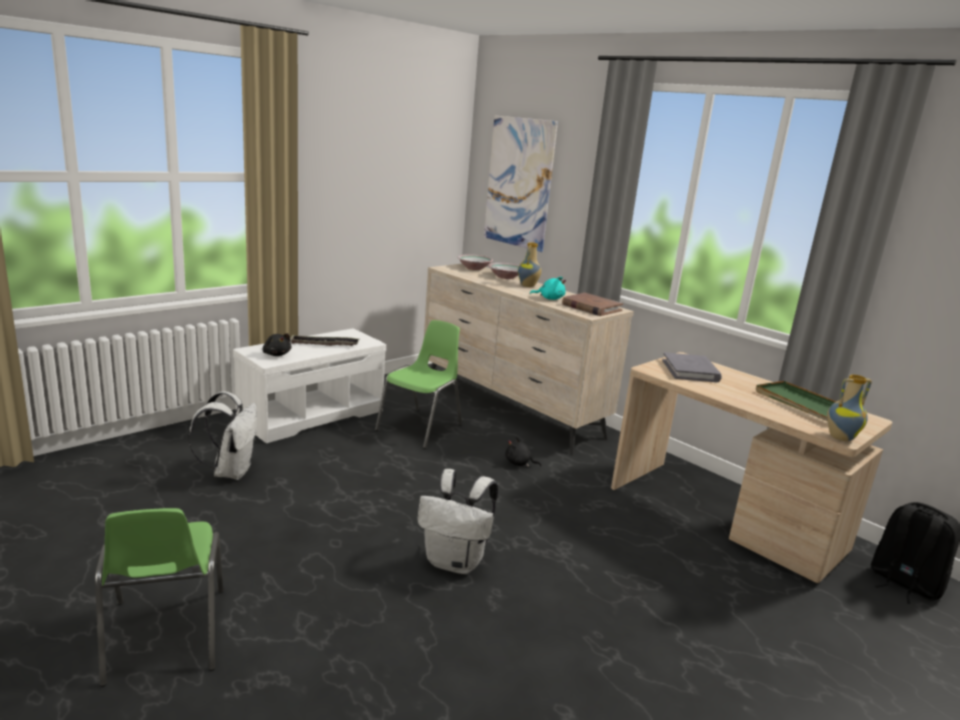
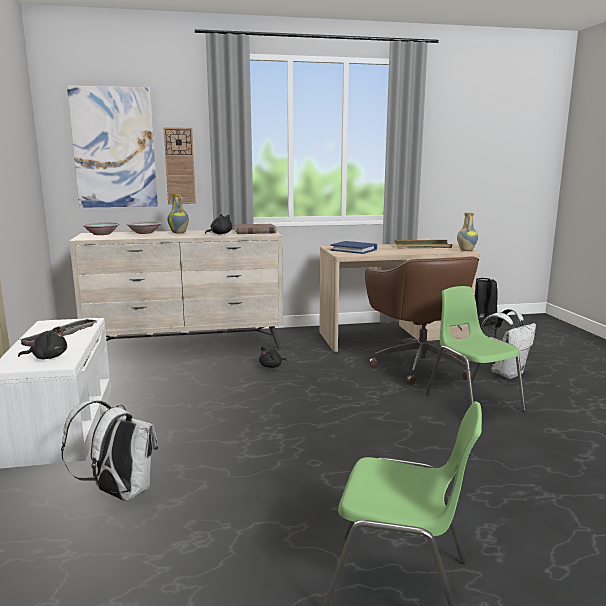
camera: 55 degrees left, 5 degrees down
(421, 427) = (167, 383): green chair -> green chair (472, 402)
(455, 562) = (381, 421): white backpack -> white backpack (506, 373)
(549, 298) = (220, 234): turquoise plush toy -> black plush toy
(569, 212) = (180, 166): none -> wall clock
(652, 558) = (419, 365): none -> brown office chair
(690, 371) = (354, 250): grey book -> blue book

